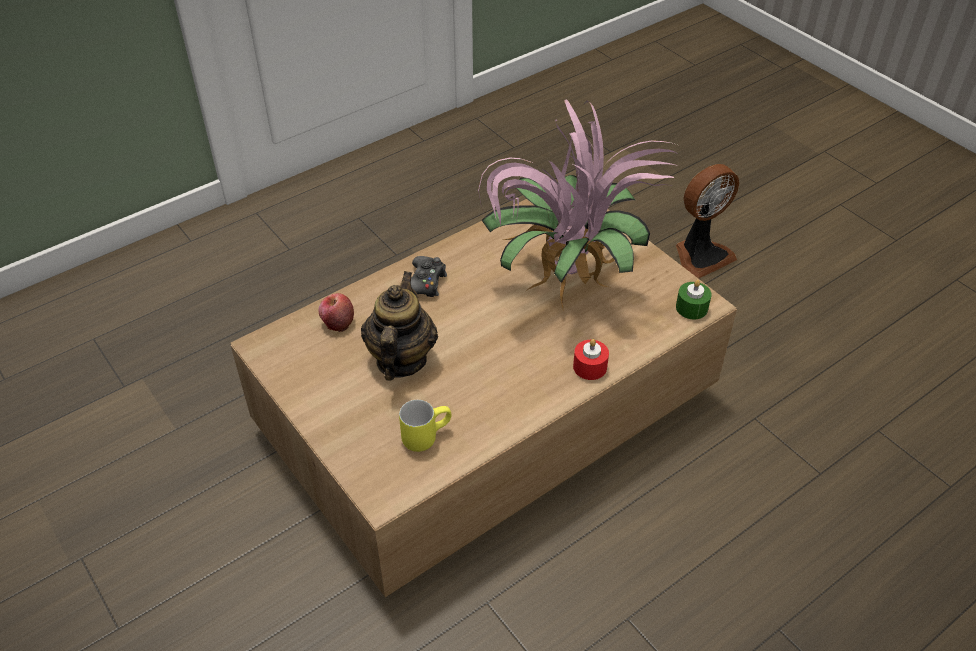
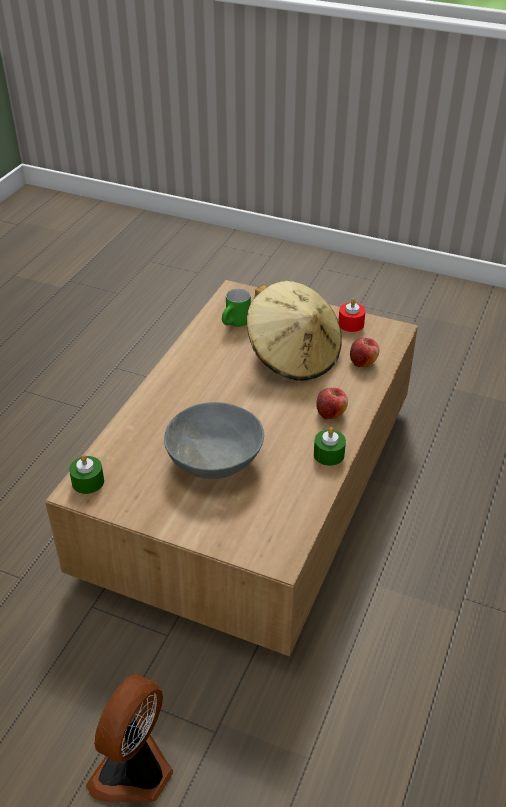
camera: 150 degrees right, 5 degrees down
(400, 360) = (293, 356): teapot -> beige hat
(424, 283) = (331, 413): black game controller -> apple
(425, 435) = (236, 324): yellow mug -> green mug
(462, 249) = (329, 454): none -> green candle
(564, 282) = (216, 460): potted plant -> grey bowl
(590, 367) = (152, 402): red candle -> red candle (351, 324)

